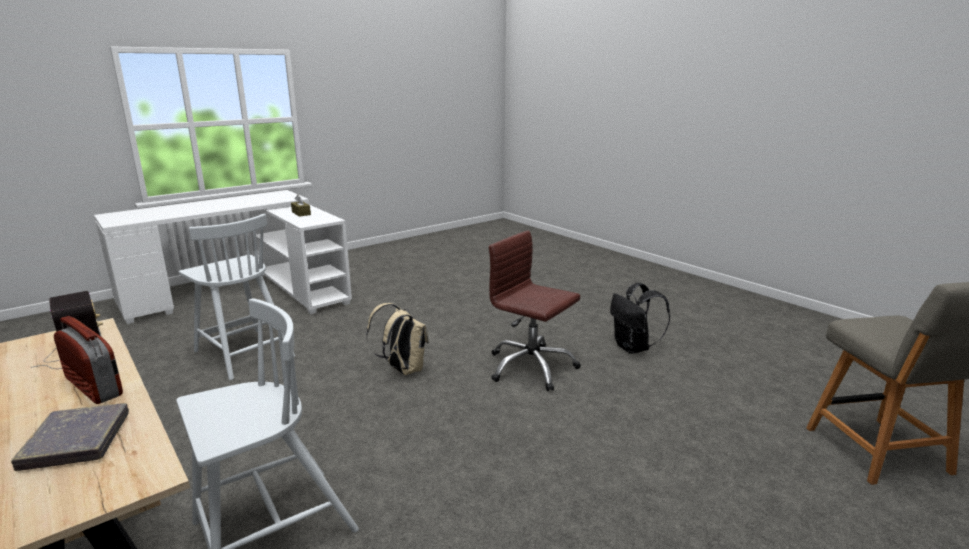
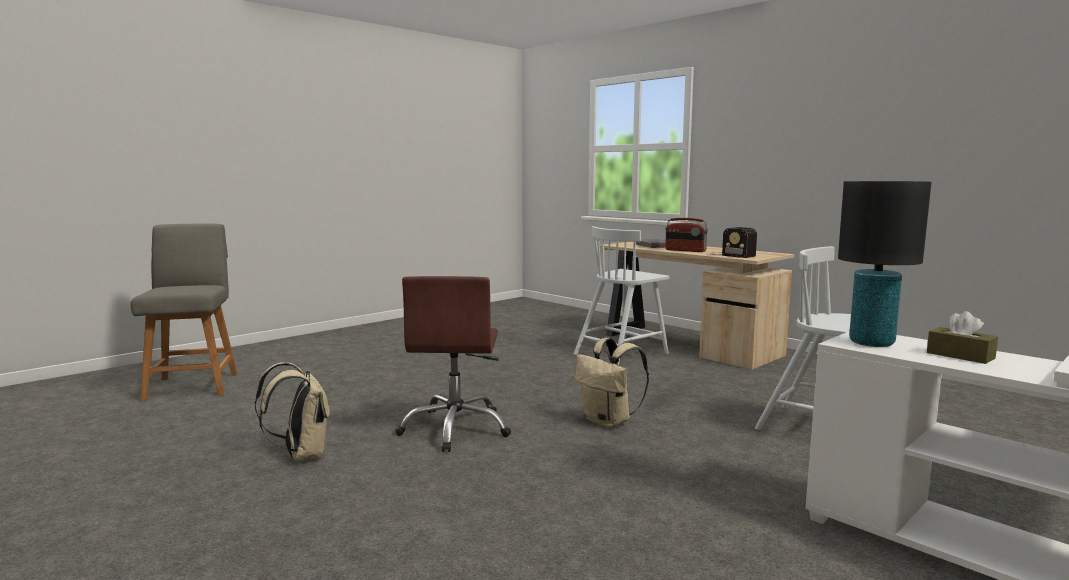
camera: 175 degrees right, 10 degrees down
(320, 219) = (871, 343): none -> black table lamp
(531, 367) = (456, 429): brown office chair -> brown office chair turned 60 degrees clockwise
(633, 348) = (301, 455): black backpack -> beige backpack

